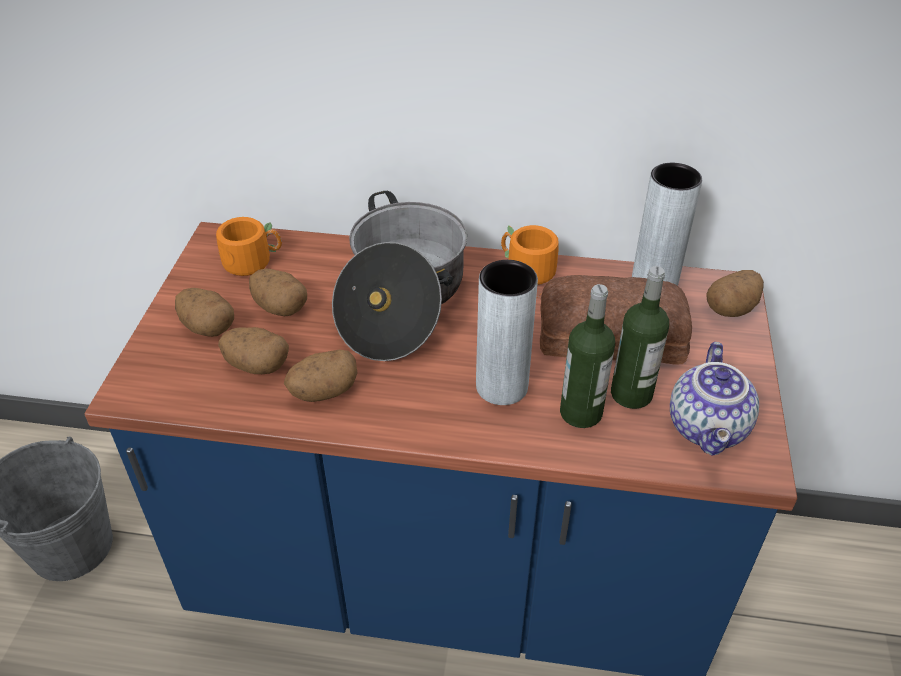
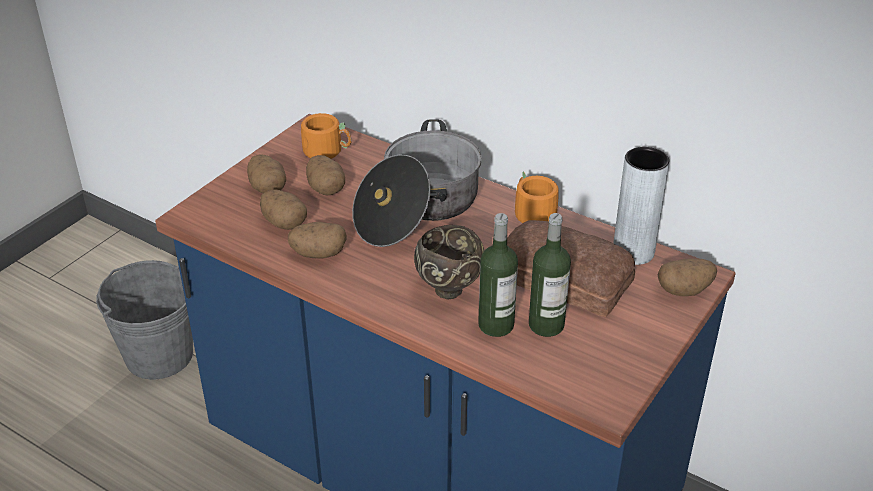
camera: 25 degrees right, 5 degrees down
(501, 386) = (449, 289): grey vase -> brown bowl
(709, 429) = (589, 367): teapot -> none

